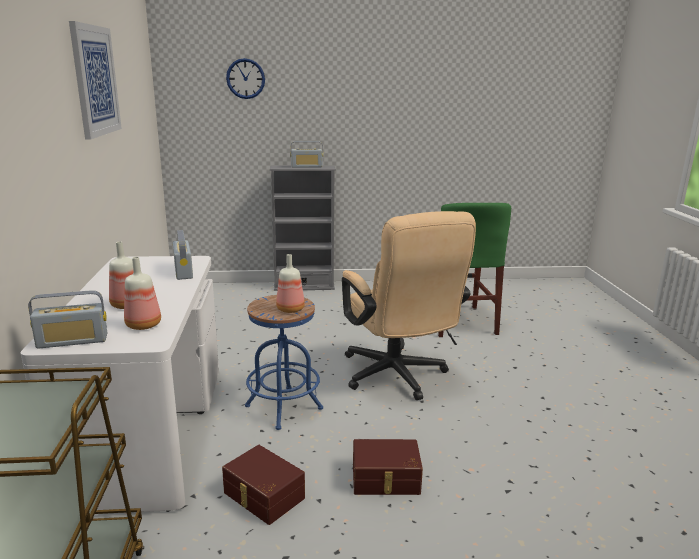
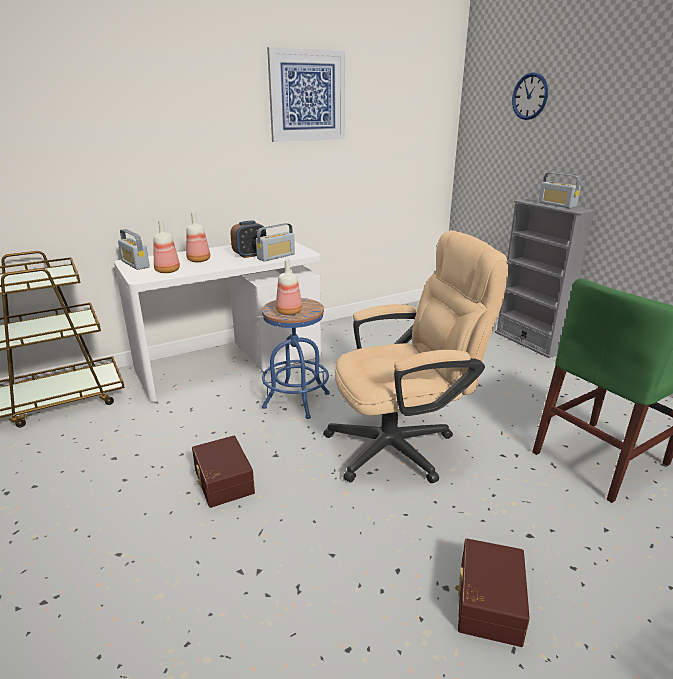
camera: 65 degrees right, 5 degrees up
(155, 280) = (250, 255): none -> alarm clock
(263, 496) = (177, 428): brown storage box -> brown storage box (487, 602)
(397, 377) = (402, 445): beige office chair -> beige office chair turned 150 degrees counterclockwise

